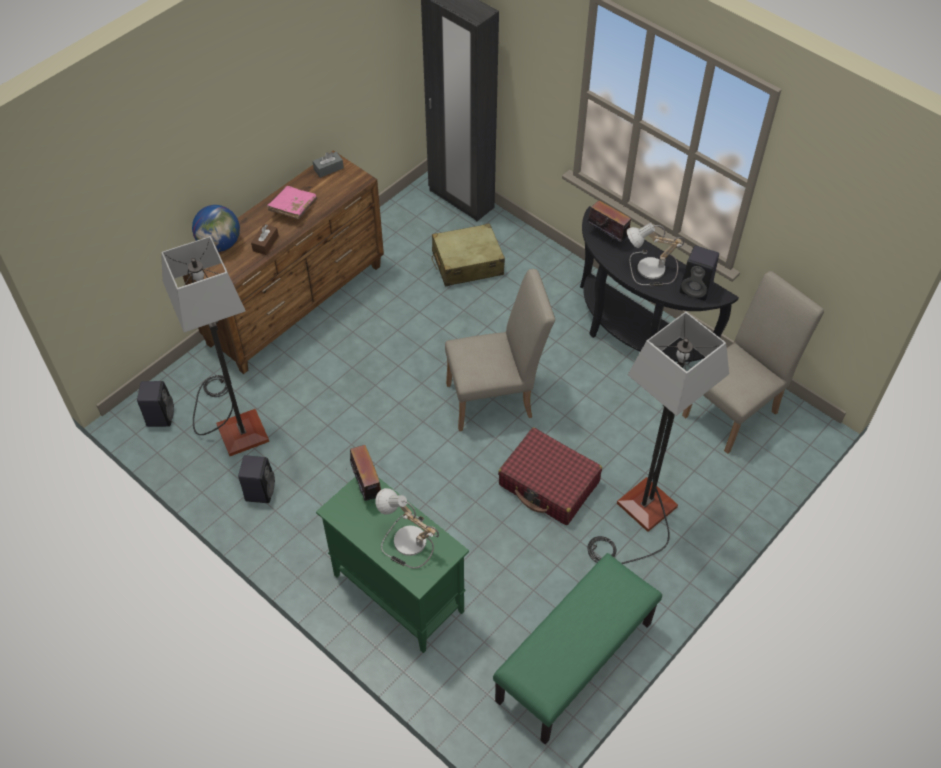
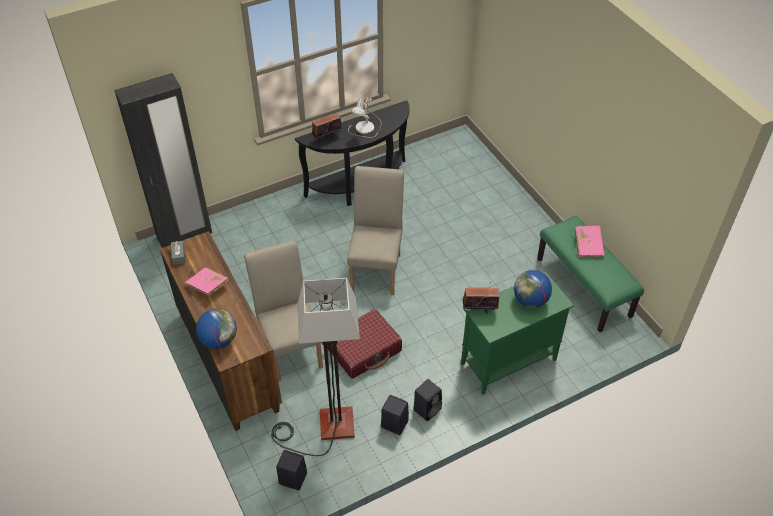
camera: 70 degrees left, 5 degrees down
(265, 243) = (235, 311): brown tissue box -> none
(406, 542) = (530, 301): table lamp -> globe
(467, 263) = (249, 249): beige suitcase -> none
(549, 484) = (455, 261): red suitcase -> red suitcase (364, 350)
(597, 620) = (588, 245): none -> pink book
(639, 517) = (496, 227): floor lamp -> none
(697, 288) = (391, 114): black speaker -> black speaker (427, 408)
(735, 410) = (438, 161): beige chair -> beige chair (290, 347)

